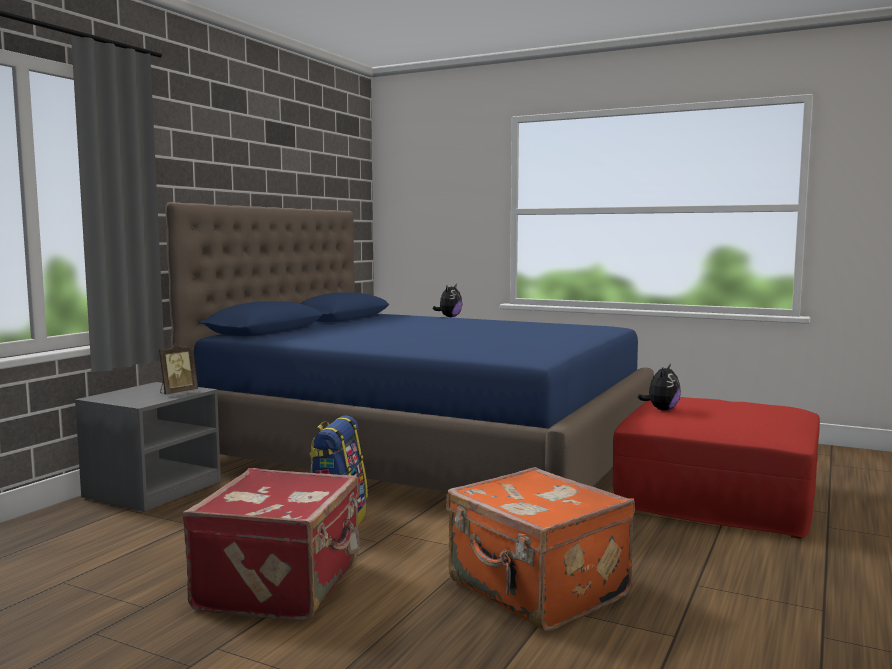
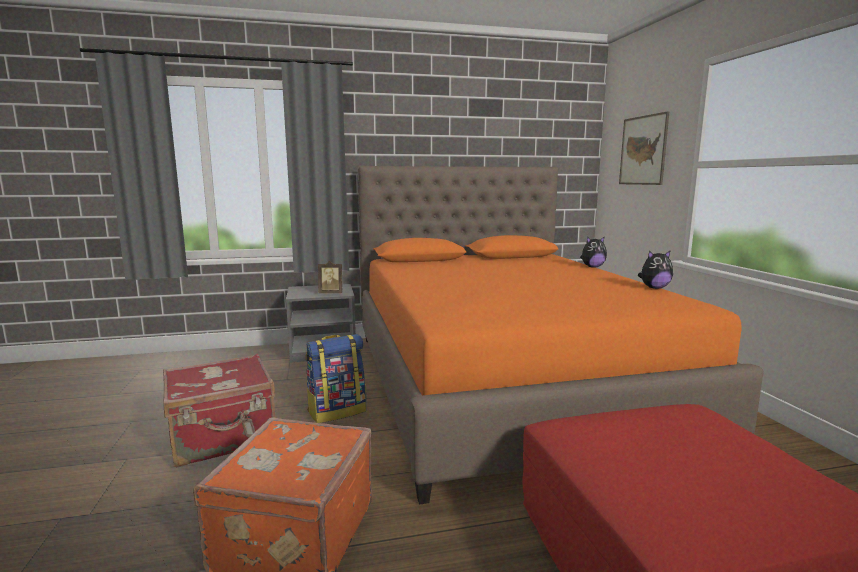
camera: 50 degrees right, 5 degrees up
(425, 454) = (505, 383): blue bed -> orange bed
(442, 196) = (643, 150): none -> picture
(661, 410) = (612, 422): plush toy -> plush toy (654, 288)

